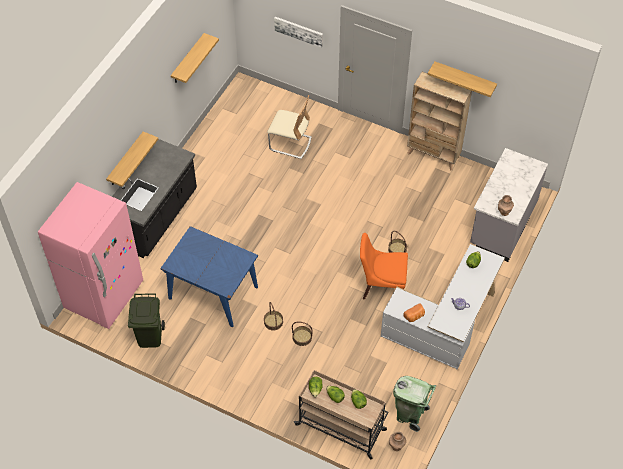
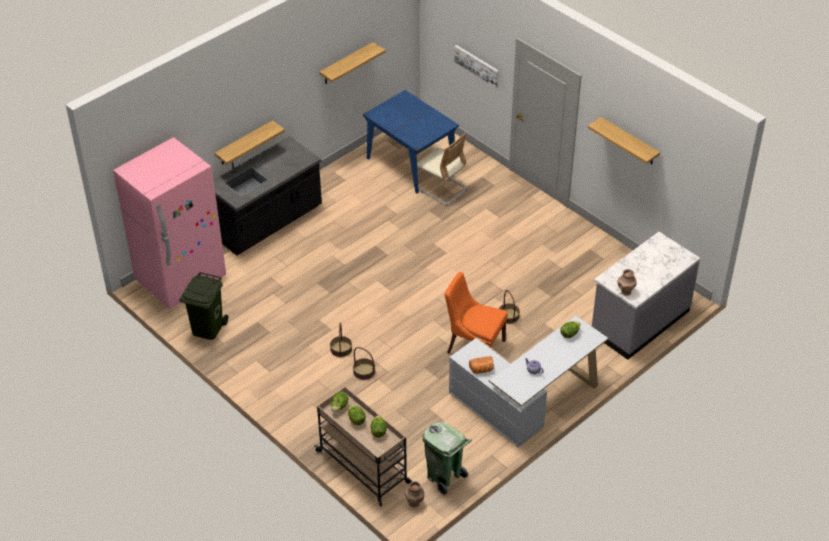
camera: 20 degrees right, 10 degrees down
(214, 292) = (292, 305): blue dining table -> blue dining table (411, 164)
(433, 155) = (593, 237): beige bookcase -> none

